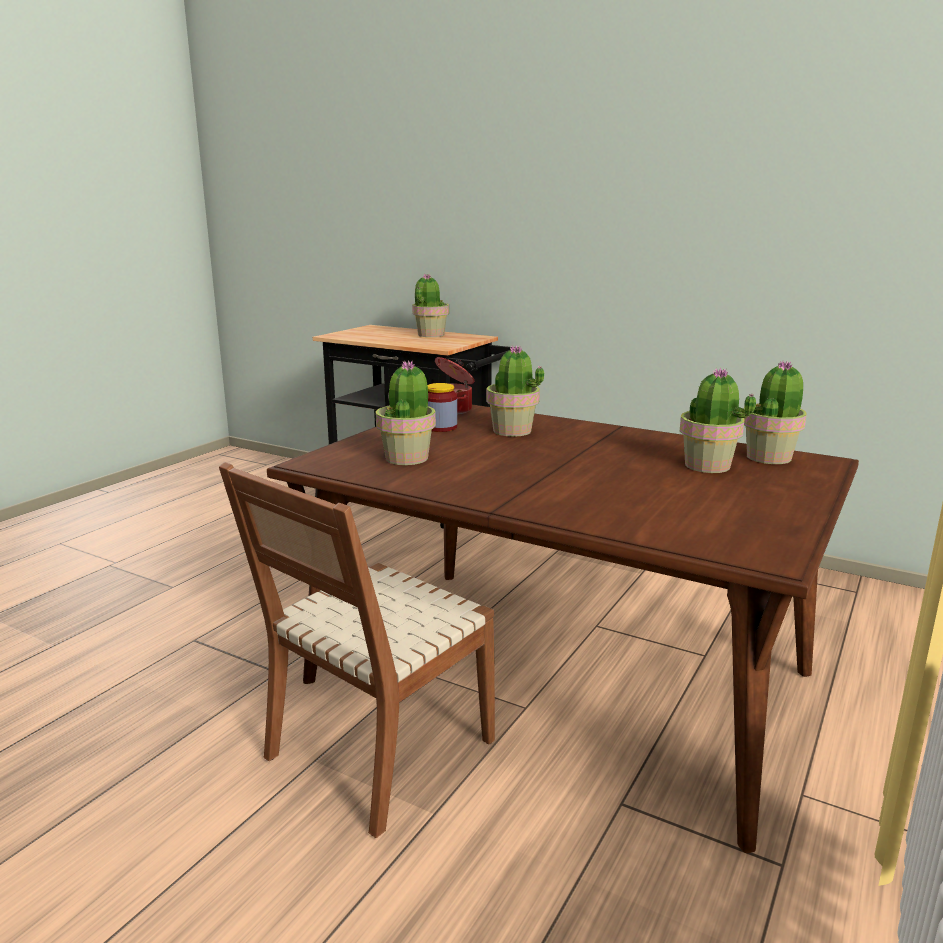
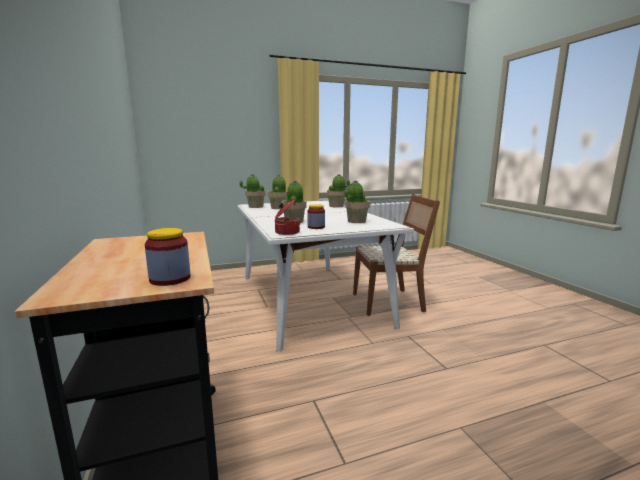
camera: 140 degrees left, 5 degrees down
(345, 334) = (170, 279): none -> jar
(430, 335) = (117, 253): potted plant -> potted plant (336, 206)
(561, 677) = (309, 299): brown dining table -> white dining table

